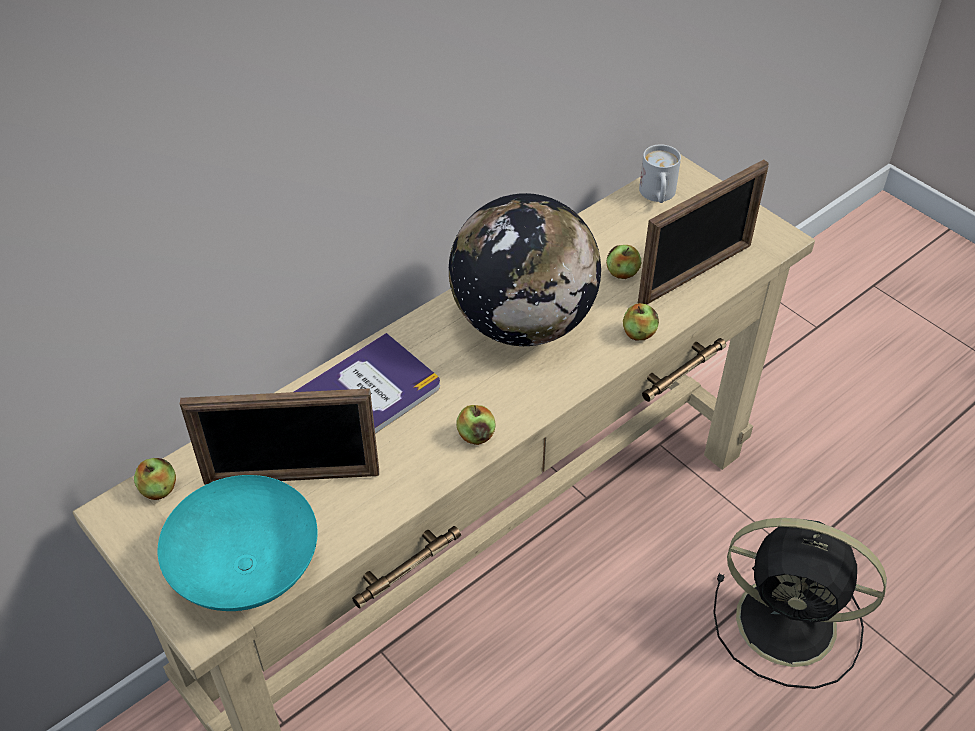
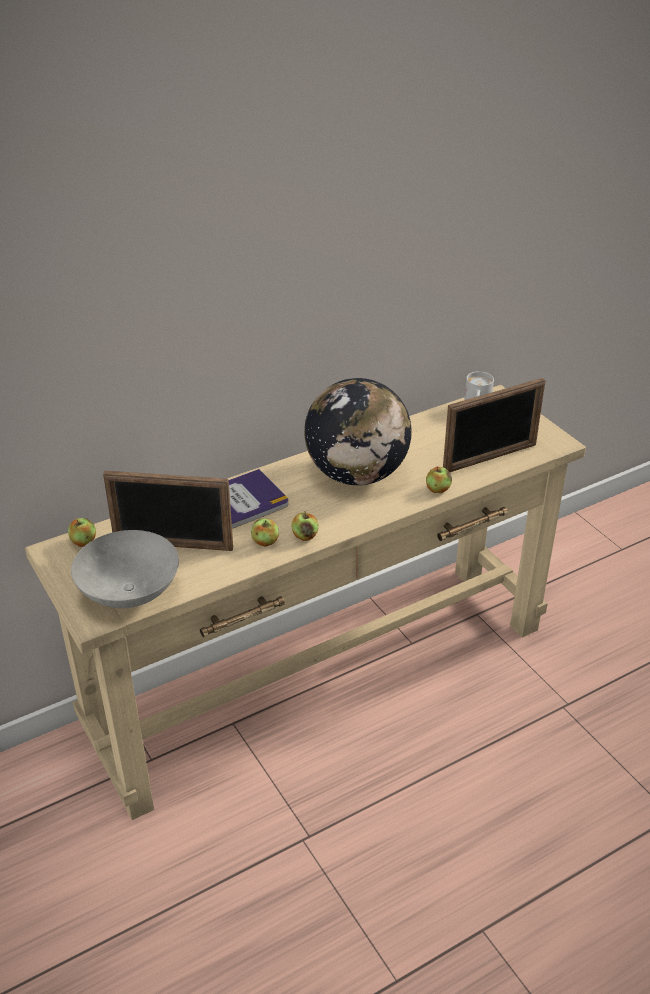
camera: 10 degrees right, 10 degrees down
(244, 569) = (128, 592): turquoise bowl -> grey bowl
(622, 273) = (436, 452): apple -> apple (265, 542)
(791, 623) = (551, 748): black fan -> none

